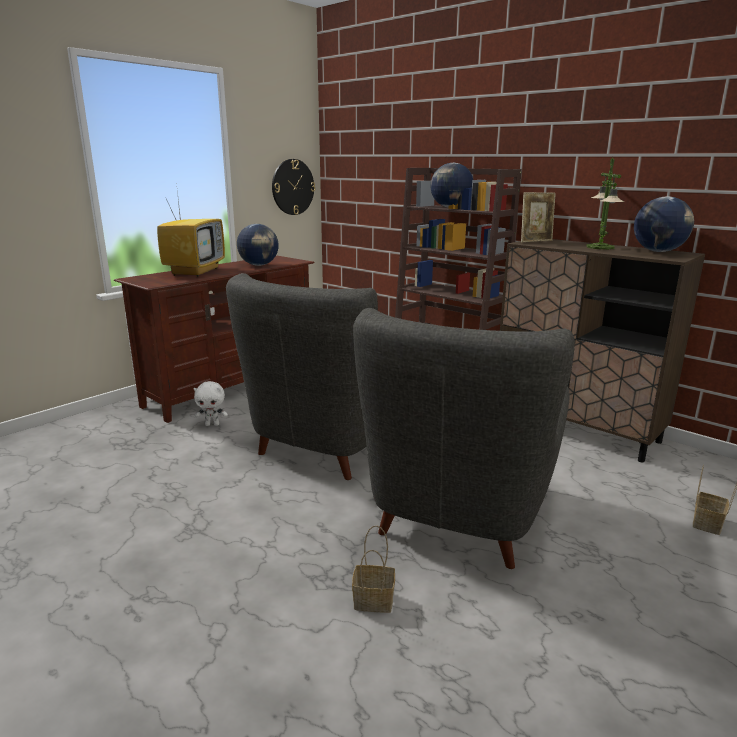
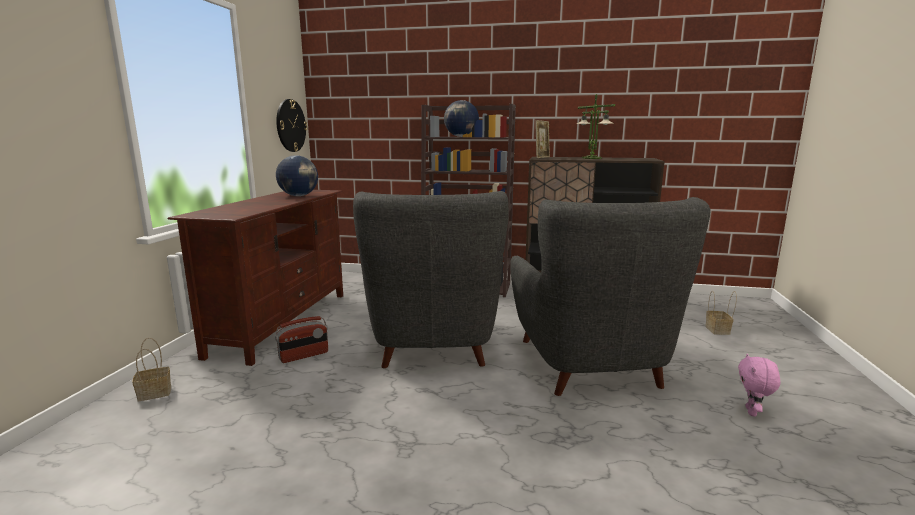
camera: 30 degrees left, 5 degrees down
(195, 271) = (247, 204): television -> none
(212, 424) = (304, 356): white plush toy -> radio
(375, 600) = (615, 439): basket -> basket (156, 392)
(588, 639) = (752, 412): none -> pink plush toy
(658, 251) = (630, 158): globe -> none

